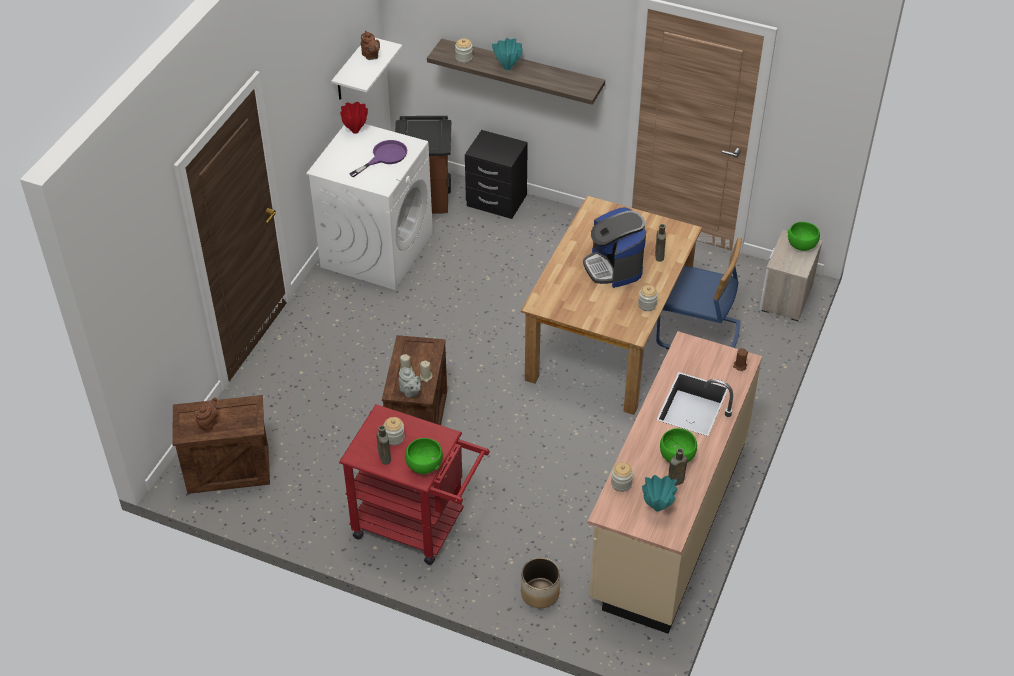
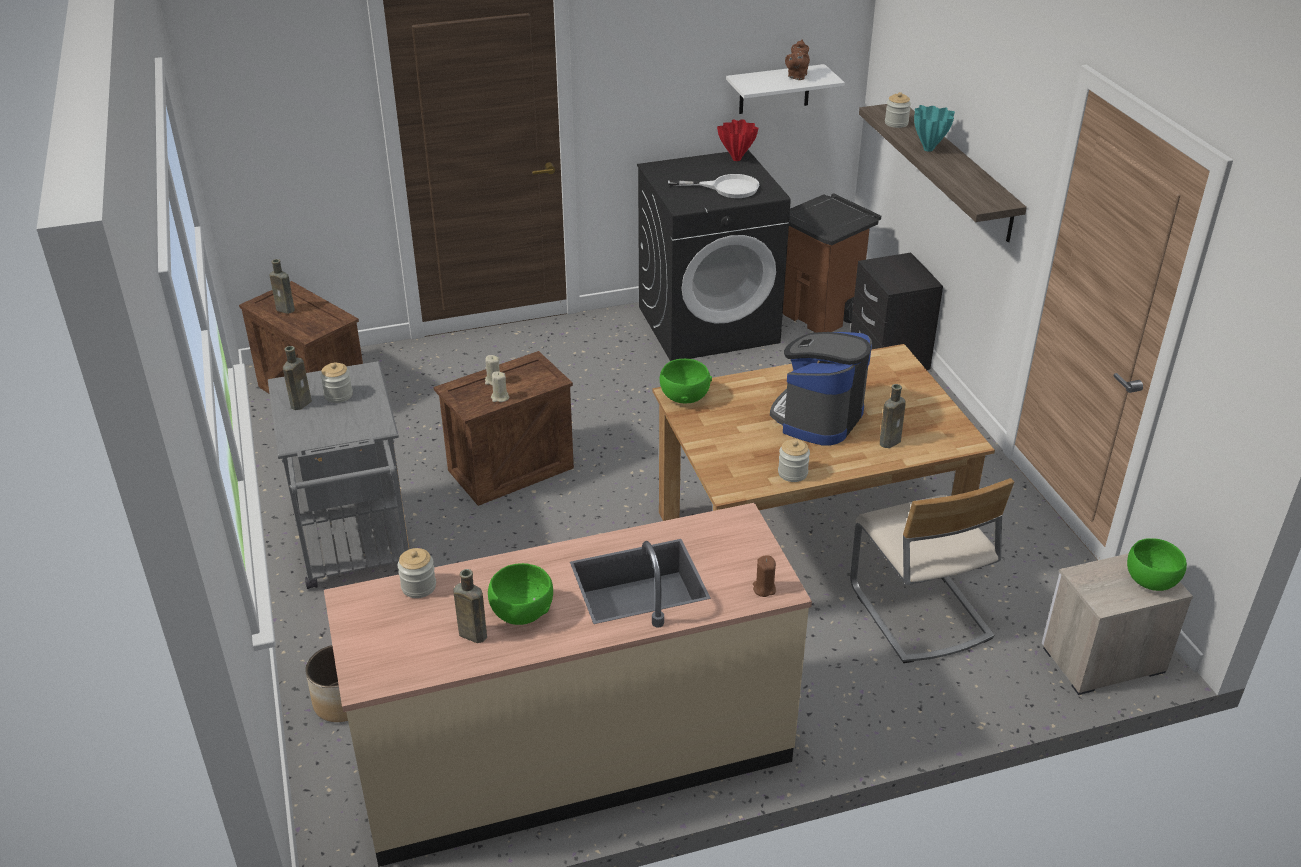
camera: 50 degrees right, 10 degrees down
(209, 423) = (286, 309): brown teapot -> brown bottle
(377, 249) = (709, 324): white washing machine -> black washing machine
(384, 157) = (726, 188): purple frying pan -> white frying pan
(410, 392) = (465, 399): grey teapot -> none
(418, 526) = (356, 550): red cart -> grey cart
(424, 465) = (314, 433): green bowl -> green bowl (684, 397)
(657, 508) = (404, 641): turquoise vase -> none
(698, 335) = (918, 612): blue chair -> beige chair

